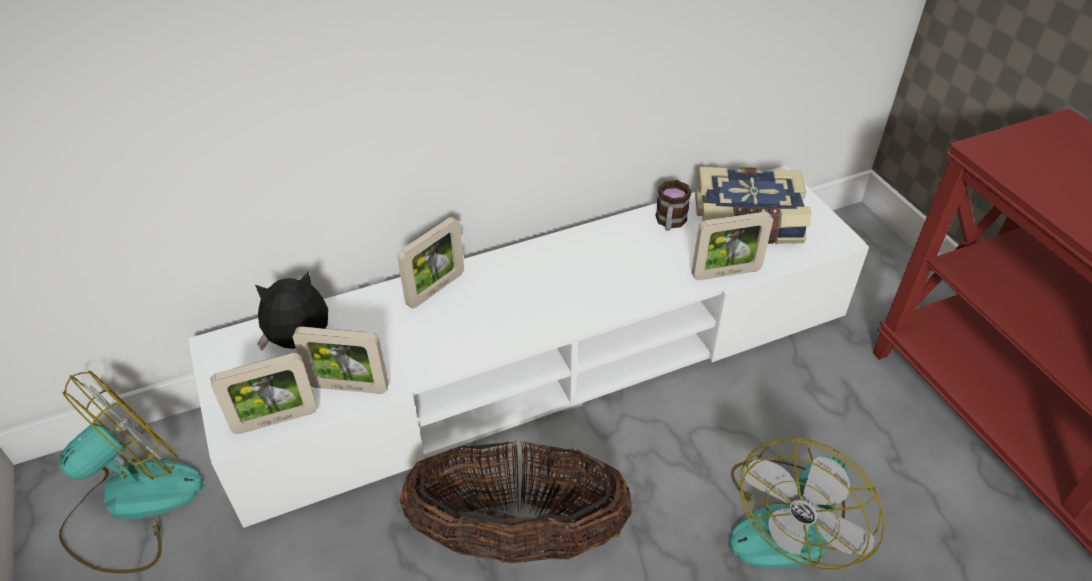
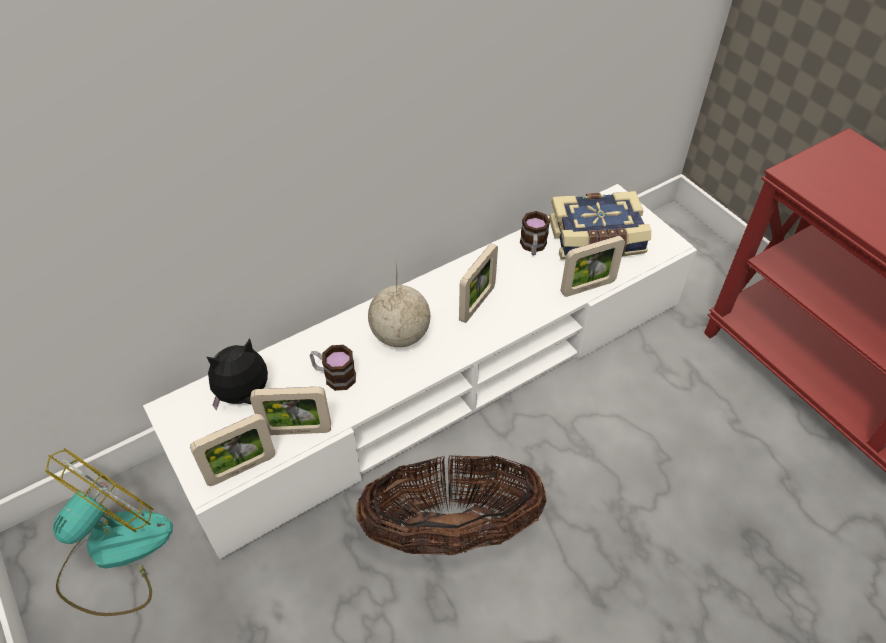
camera: 10 degrees left, 5 degrees up
(406, 334) = (334, 376): none -> mug
(435, 289) = (349, 332): picture frame -> picture frame (477, 304)
(493, 299) = (401, 335): none -> globe
(790, 522) = (663, 484): fan -> none

